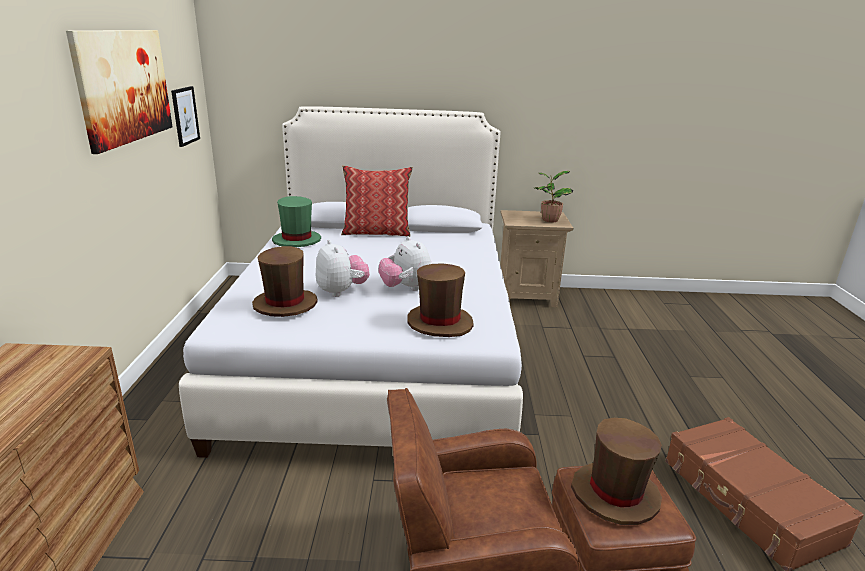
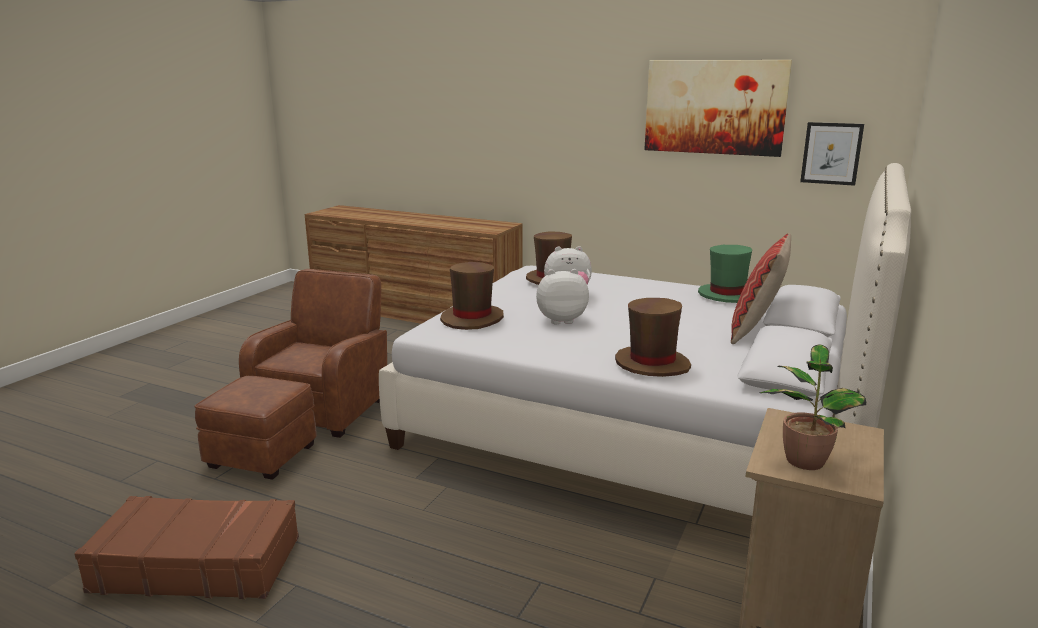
camera: 115 degrees right, 5 degrees down
(615, 494) = (260, 390): brown hat -> brown hat (652, 364)

